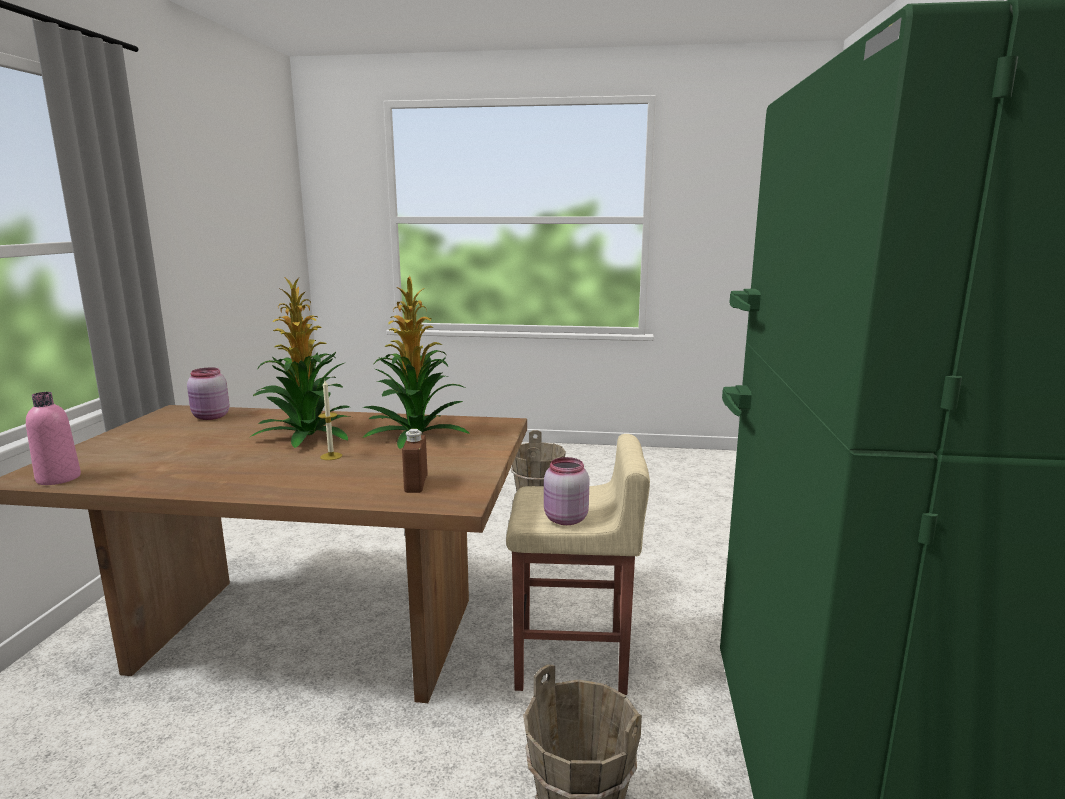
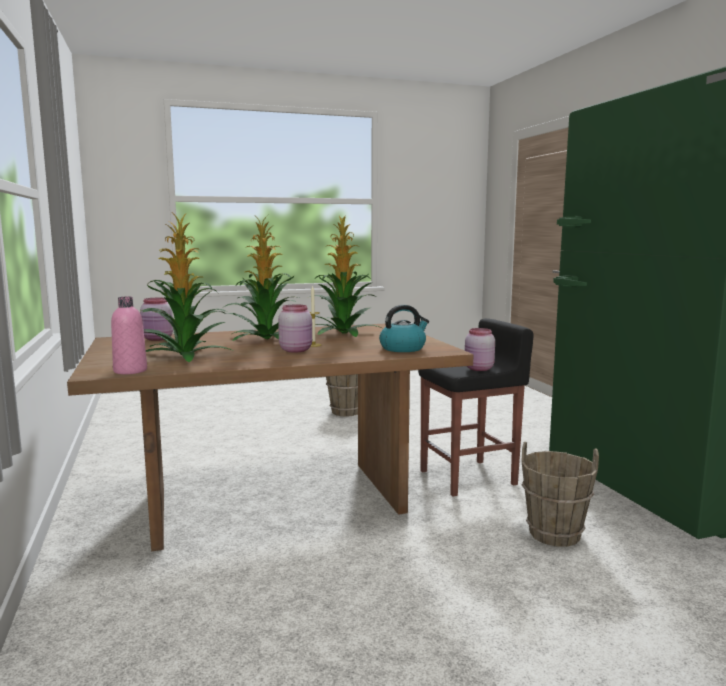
camera: 25 degrees left, 5 degrees down
(166, 456) = (185, 355): none -> potted plant
(291, 465) = (296, 350): none -> pink jar
(416, 484) = (403, 348): brown bottle -> kettle
(573, 661) = (469, 477): beige stool -> black stool

